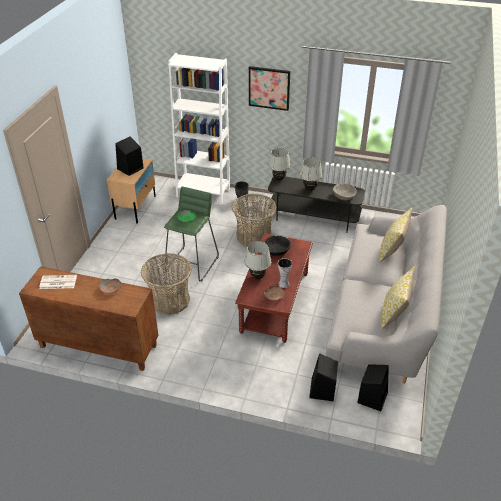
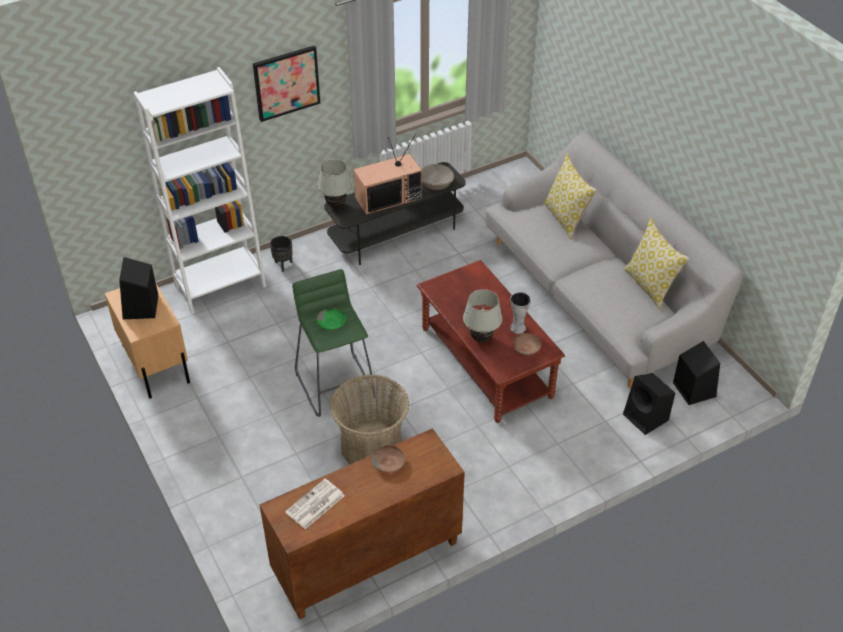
camera: 45 degrees left, 5 degrees up
(254, 236) = (360, 301): basket -> none
(277, 250) = (458, 294): black bowl -> none
(310, 189) = (388, 197): white table lamp -> television

